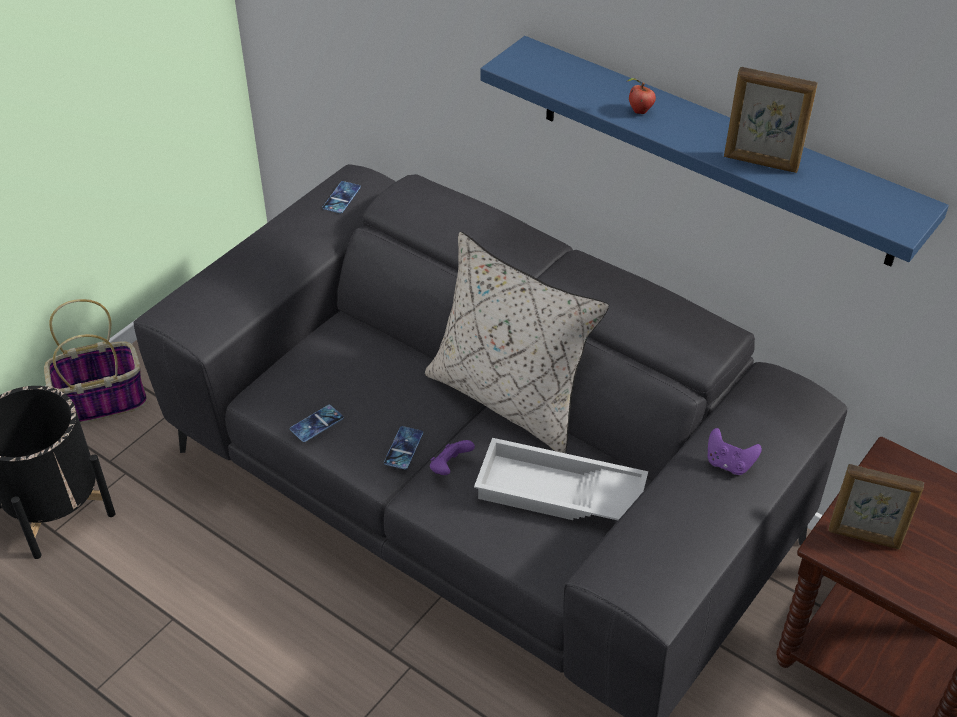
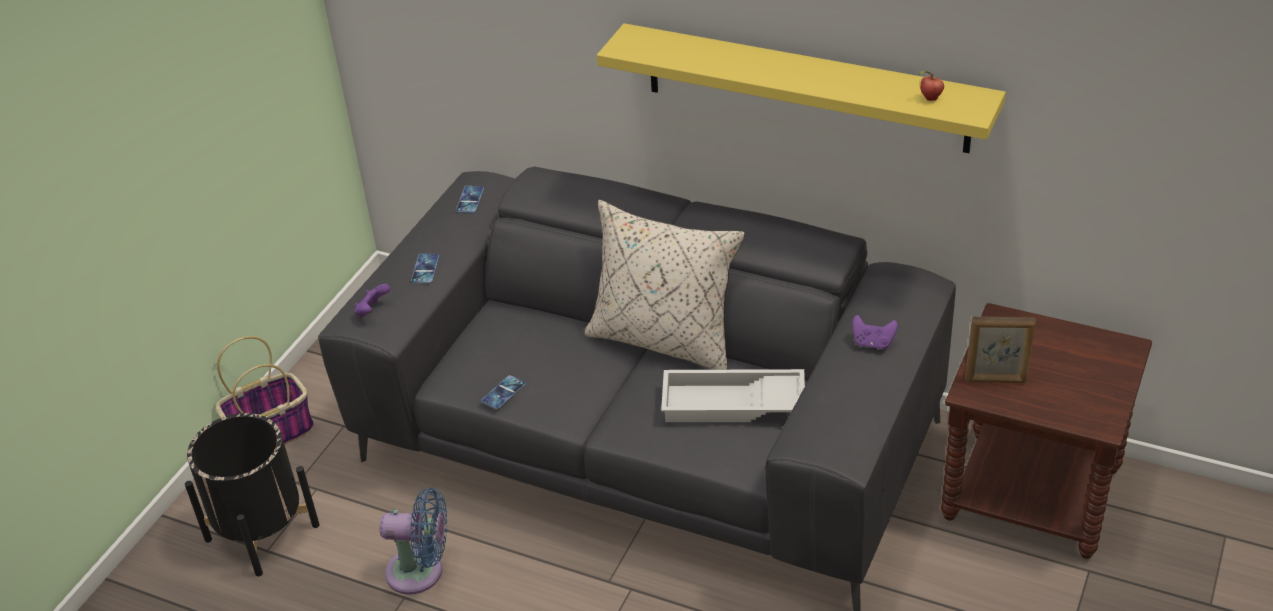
camera: 10 degrees left, 5 degrees down
(199, 593) = (421, 572): none -> blue fan
(403, 448) = (586, 396): phone -> phone (425, 269)
(450, 467) = (632, 403): purple game controller -> purple game controller (372, 311)
(639, 111) = (740, 65): apple -> apple (930, 98)
(714, 150) = (805, 88): blue shelf -> yellow shelf
(761, 163) = (851, 87): picture frame -> none

